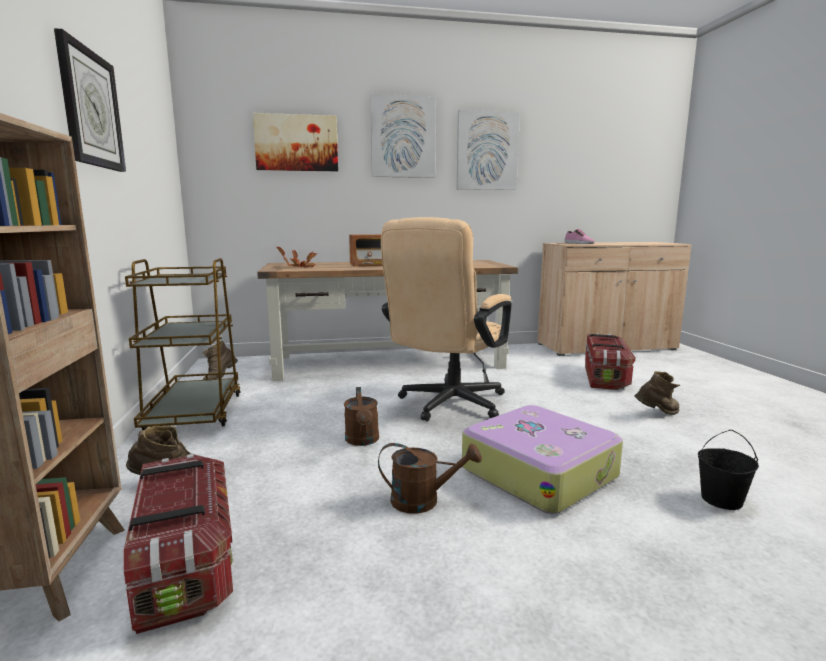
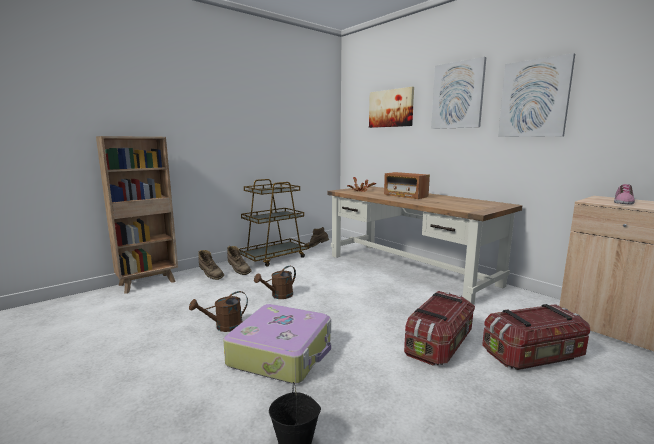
camera: 60 degrees right, 0 degrees up
(91, 109) = (240, 114): wall clock -> none
(186, 564) = (156, 298): storage box -> storage box (439, 344)
(423, 501) = (224, 327): brown watering can -> brown watering can turned 90 degrees clockwise
(447, 405) = (356, 304): beige office chair -> none
(657, 414) = (465, 397): brown boot -> brown boot (238, 271)

